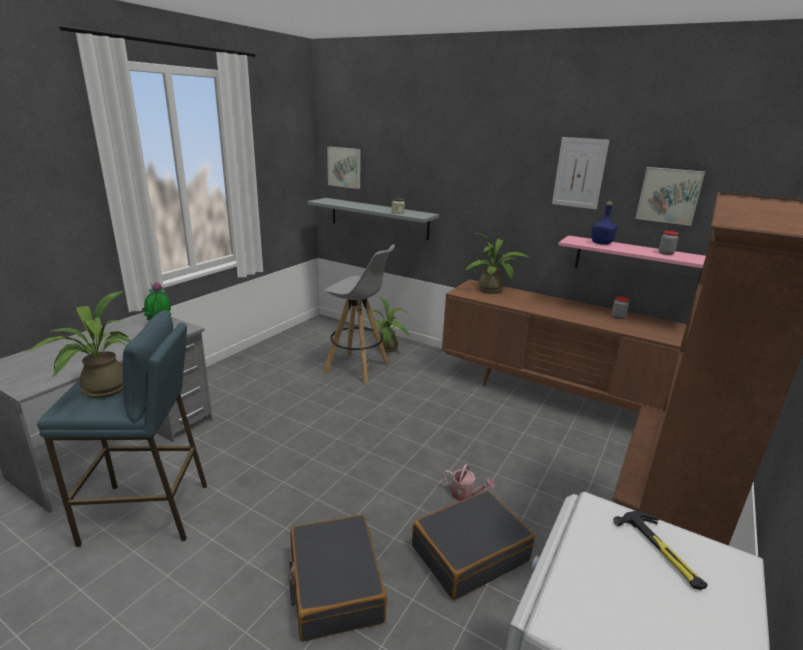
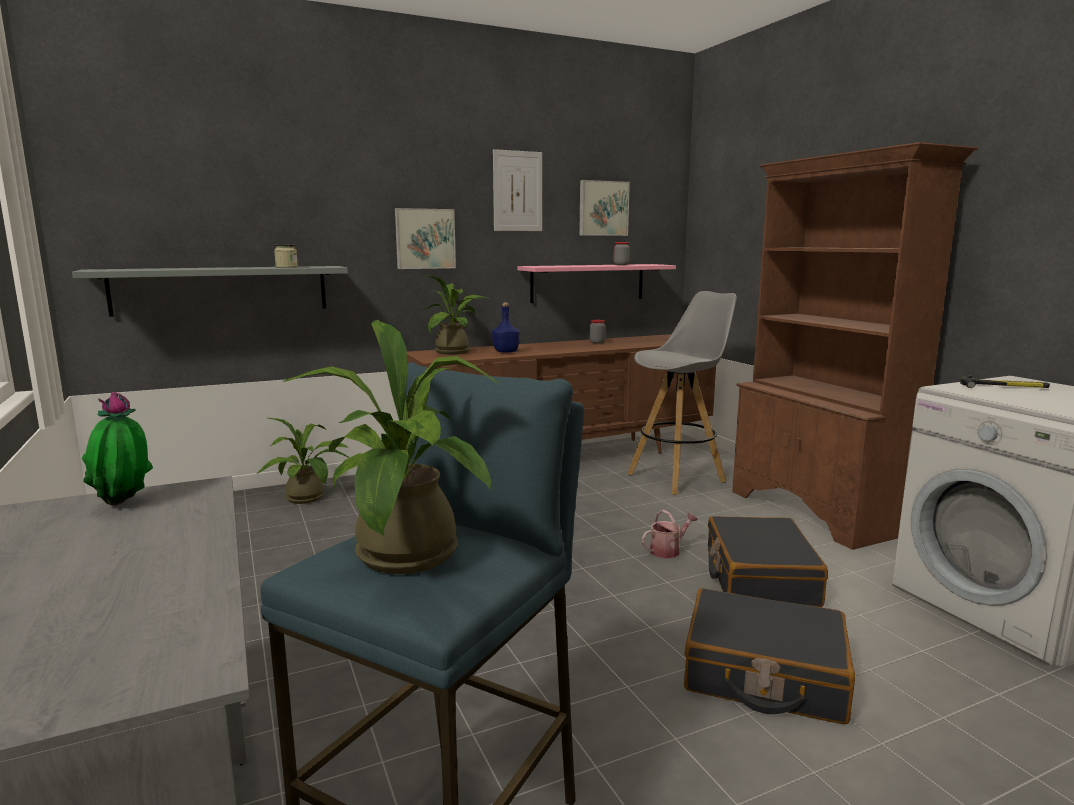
camera: 55 degrees left, 10 degrees down
(345, 167) = (128, 207): picture -> picture (425, 239)
(357, 368) = (318, 530): grey stool -> grey stool (678, 477)
(601, 243) = (563, 265): blue bottle -> blue bottle (505, 352)

